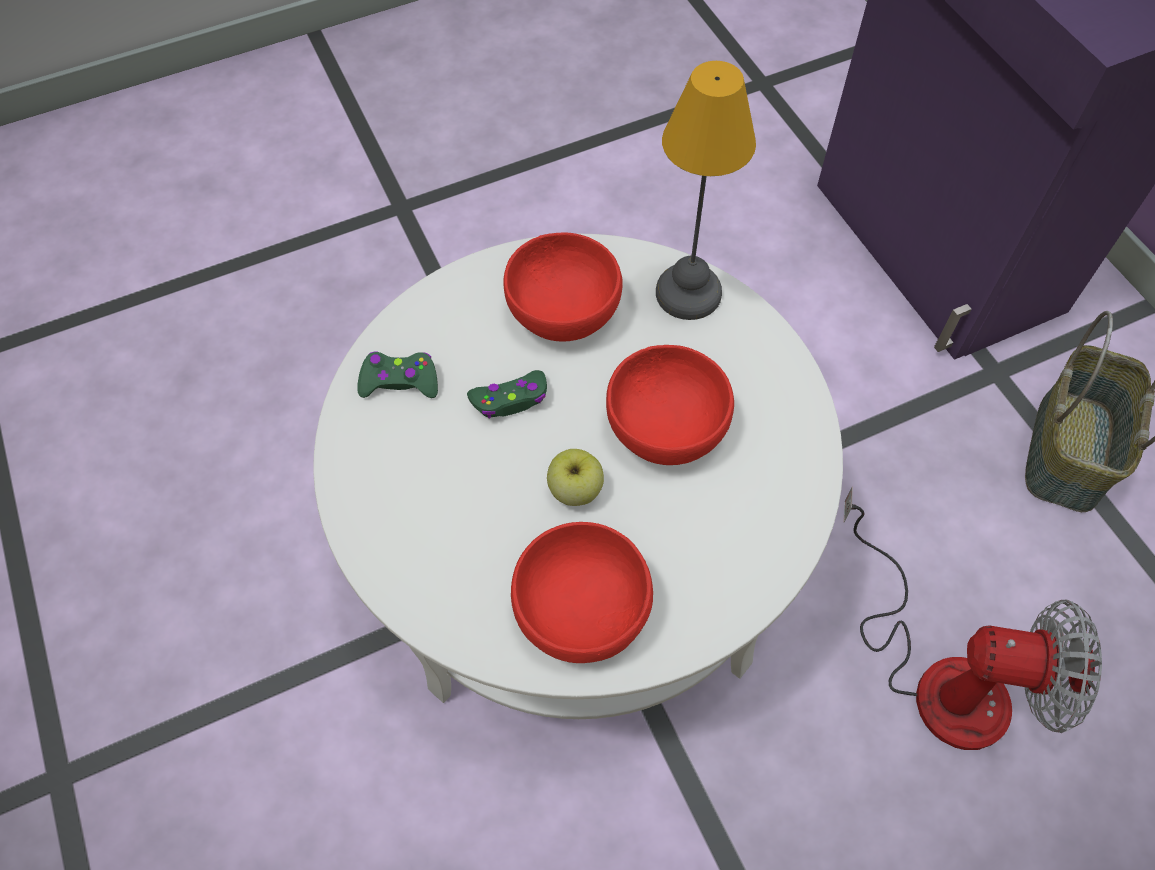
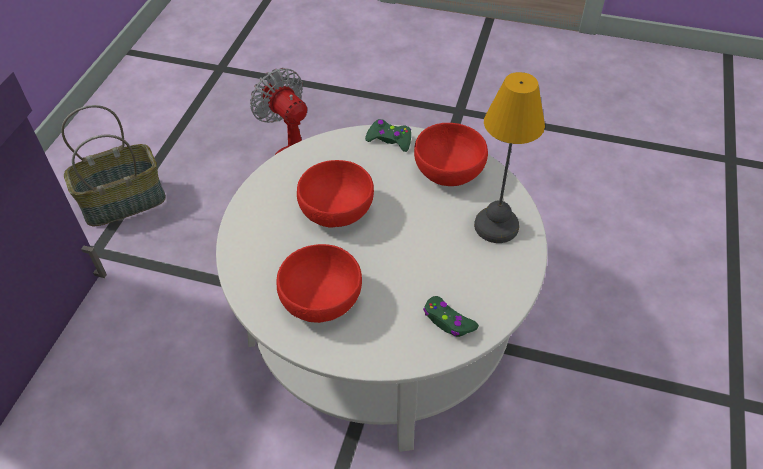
camera: 140 degrees left, 10 degrees down
(510, 400) = (397, 270): green game controller -> green game controller (389, 139)
(575, 490) = (407, 211): apple -> none
(690, 293) = (248, 259): table lamp -> table lamp (495, 225)

